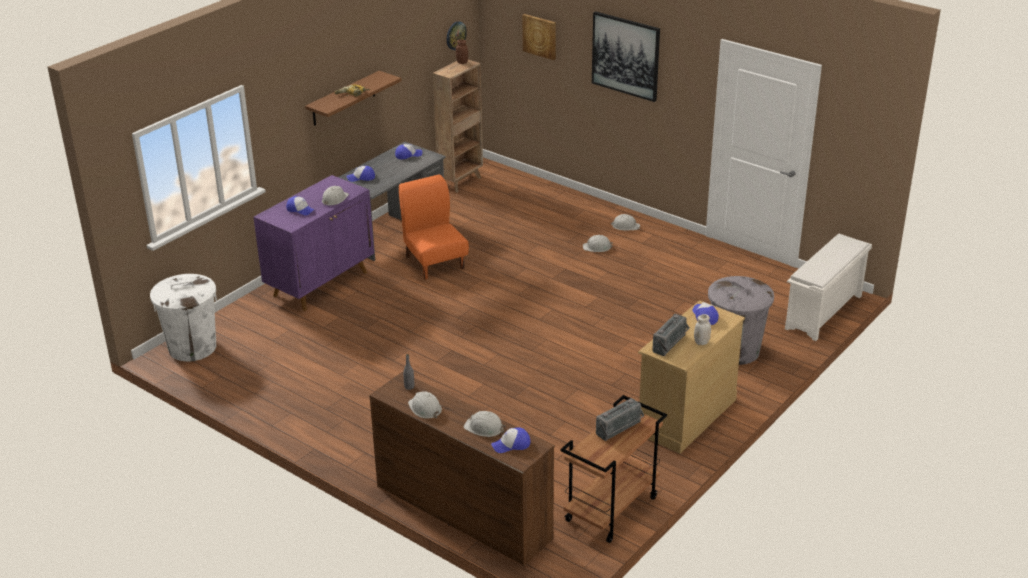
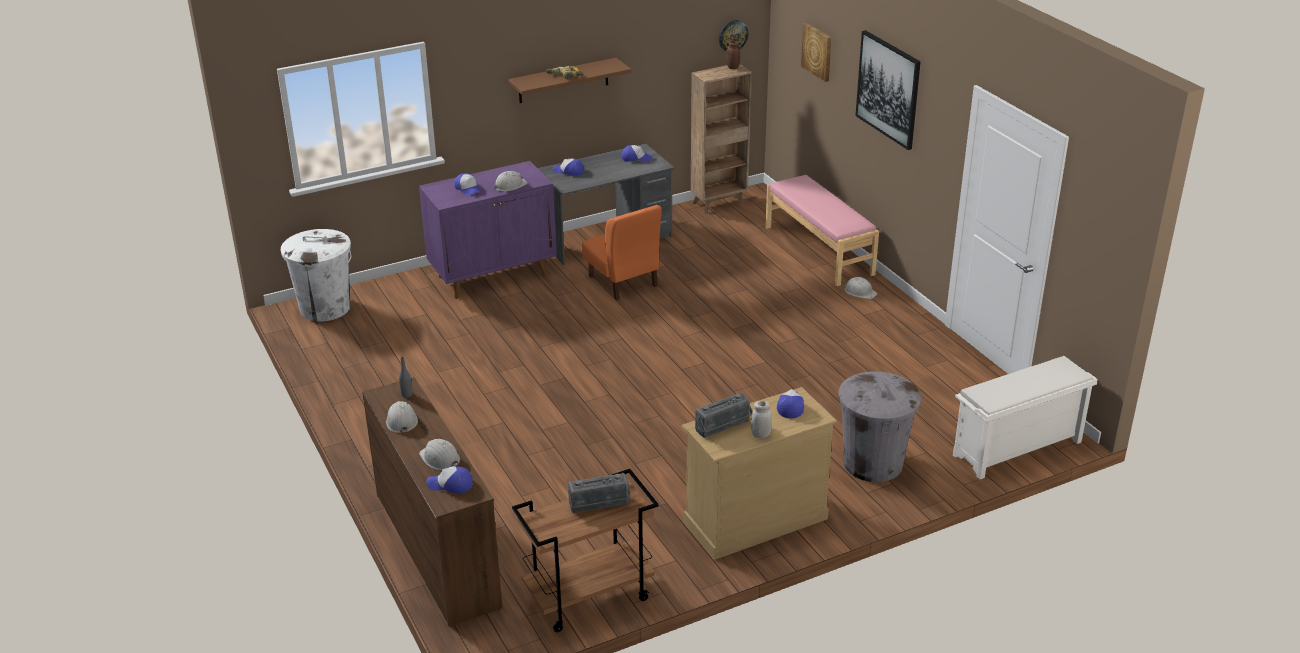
camera: 25 degrees right, 0 degrees up
(435, 262) = (623, 281): orange chair -> orange chair turned 150 degrees clockwise
(569, 201) = (819, 250): none -> pink bench
(597, 247) = (809, 307): white hard hat -> none

